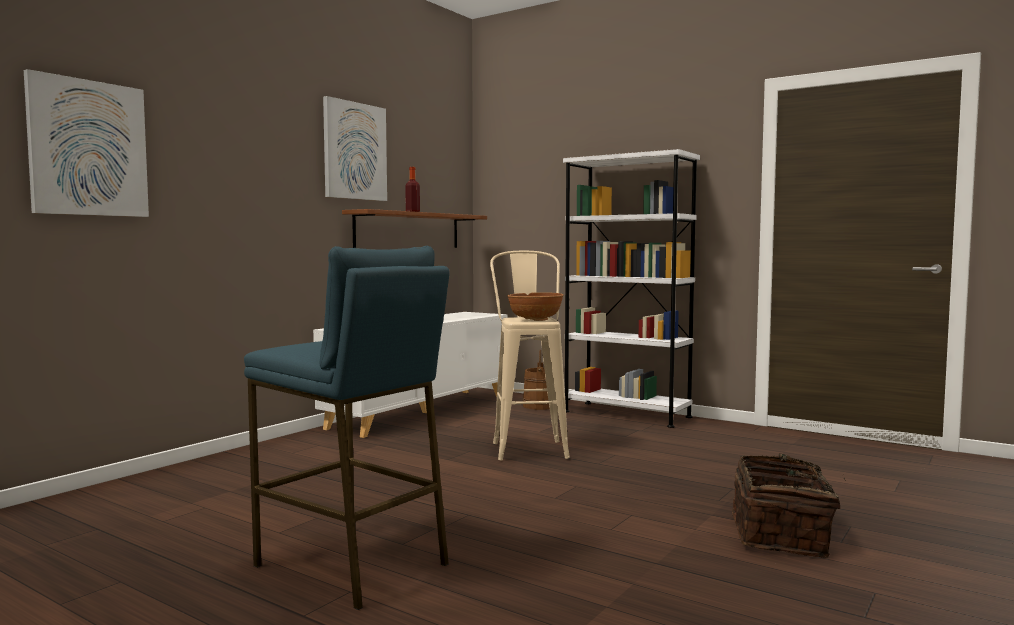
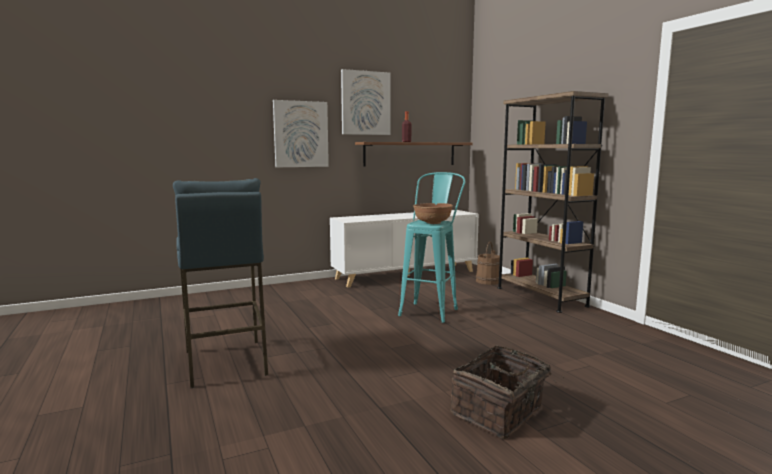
camera: 30 degrees right, 5 degrees up
(88, 148) = (185, 114): picture -> picture (301, 134)
(528, 447) = (431, 310): beige stool -> turquoise stool
(626, 414) = (540, 296): white bookcase -> brown bookcase

